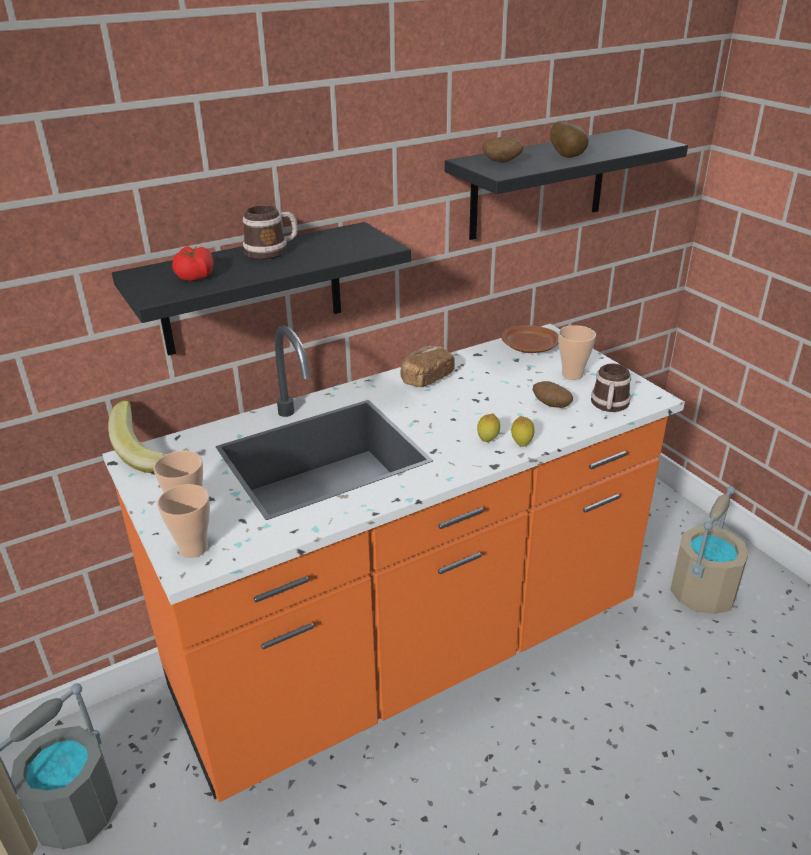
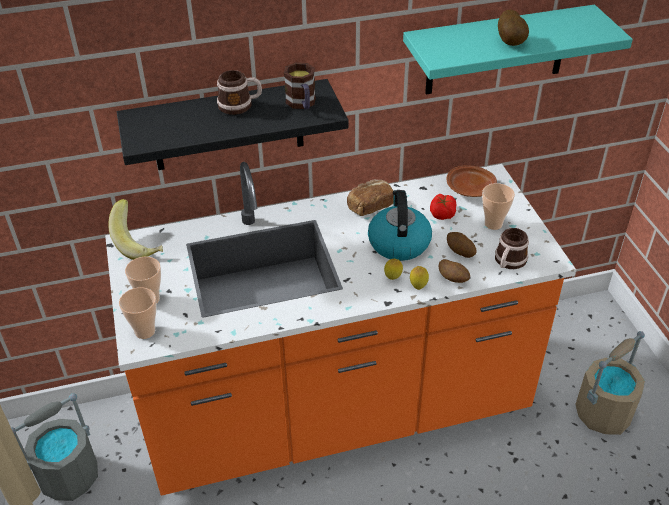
camera: 15 degrees right, 10 degrees up
(195, 275) = (173, 125): tomato -> tomato (442, 213)
(348, 243) = (302, 104): none -> mug
(476, 406) = (398, 242): none -> kettle
(502, 162) = (449, 43): potato -> potato (453, 279)
(538, 184) = (496, 51): black shelf -> turquoise shelf

